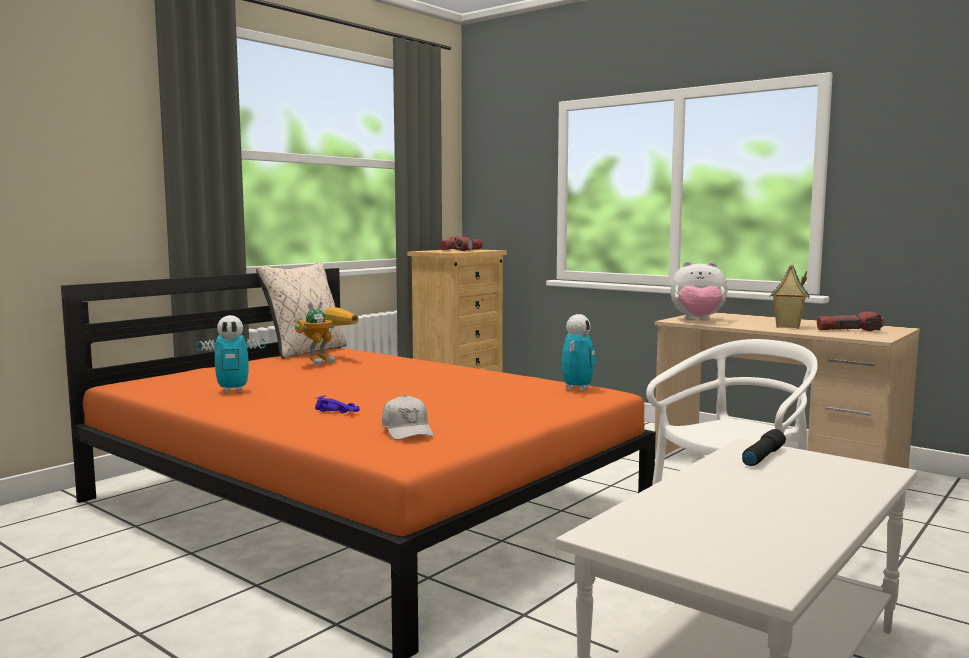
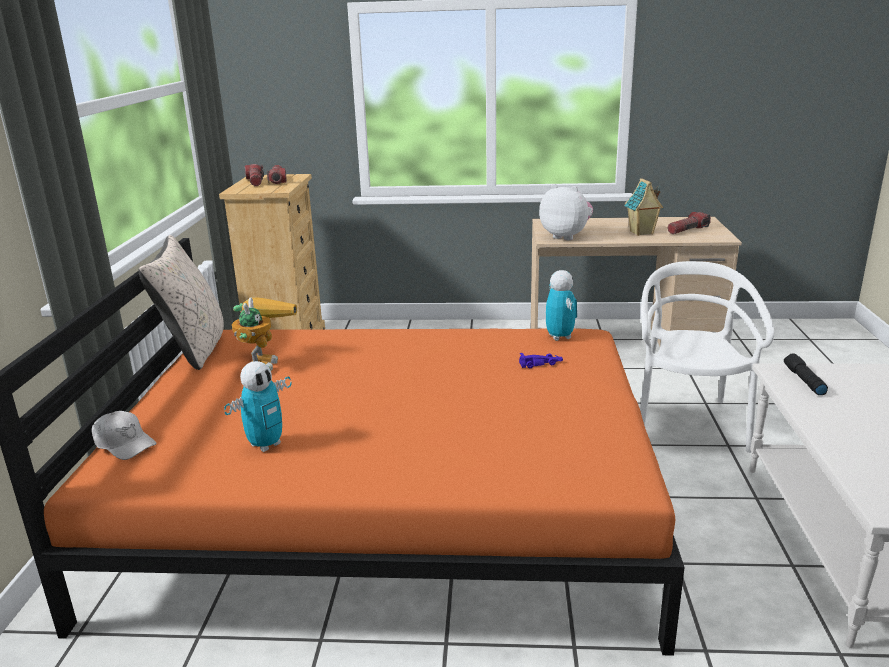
camera: 35 degrees left, 15 degrees up
(338, 411) = (443, 440): purple toy car -> purple toy car (541, 364)
(407, 431) = (557, 445): white cap -> white cap (124, 444)
(698, 320) = (566, 236): plush toy -> plush toy turned 120 degrees counterclockwise

